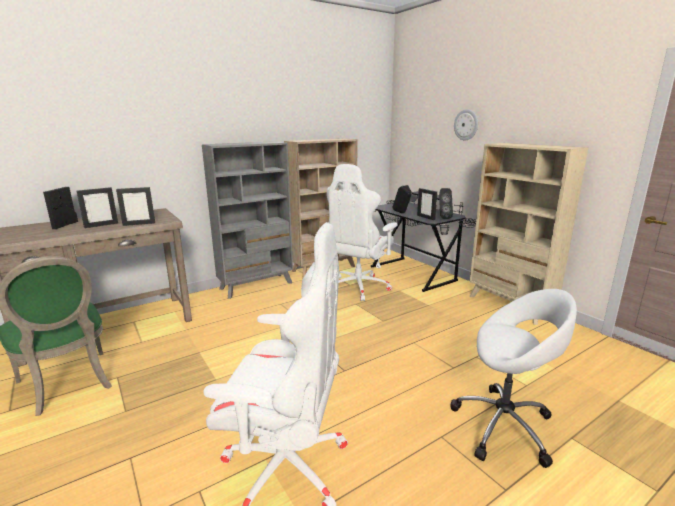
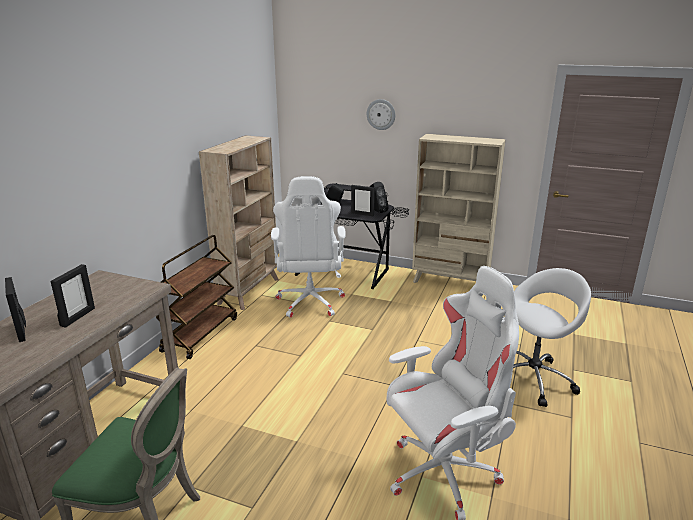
camera: 35 degrees left, 5 degrees up
(139, 223) = (126, 301): picture frame -> none
(257, 286) = (200, 334): grey bookcase -> brown cart

